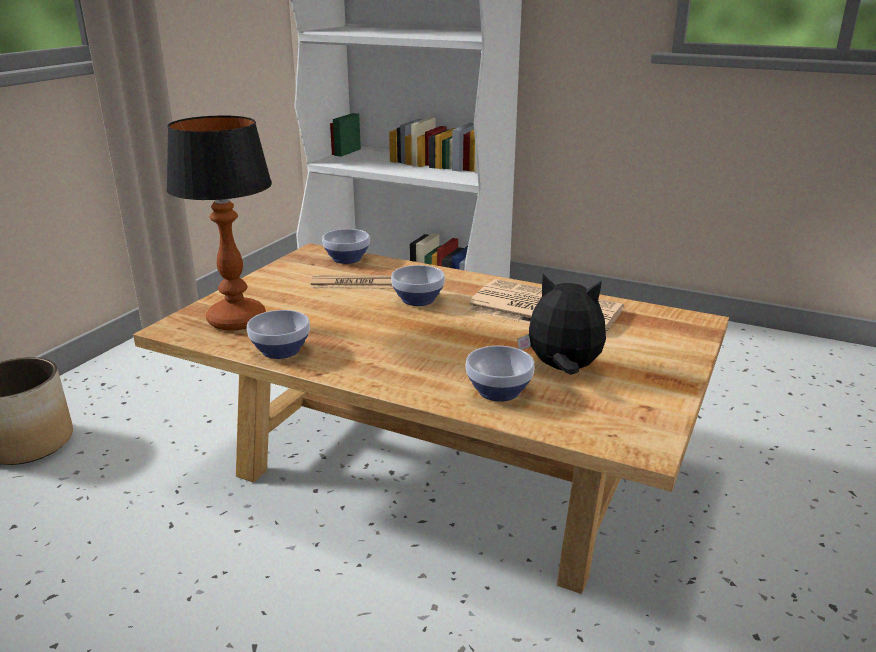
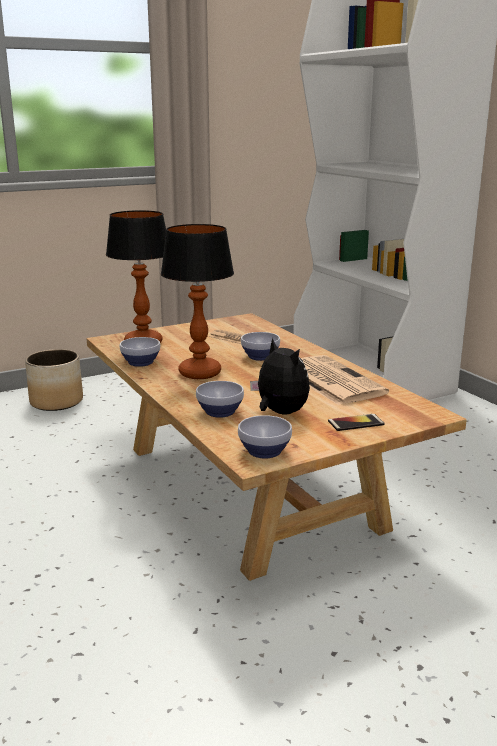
camera: 35 degrees right, 5 degrees down
(346, 259) = (257, 326): bowl -> bowl (264, 451)
(383, 344) = (199, 373): none -> table lamp
(654, 356) = (356, 423): none -> phone

